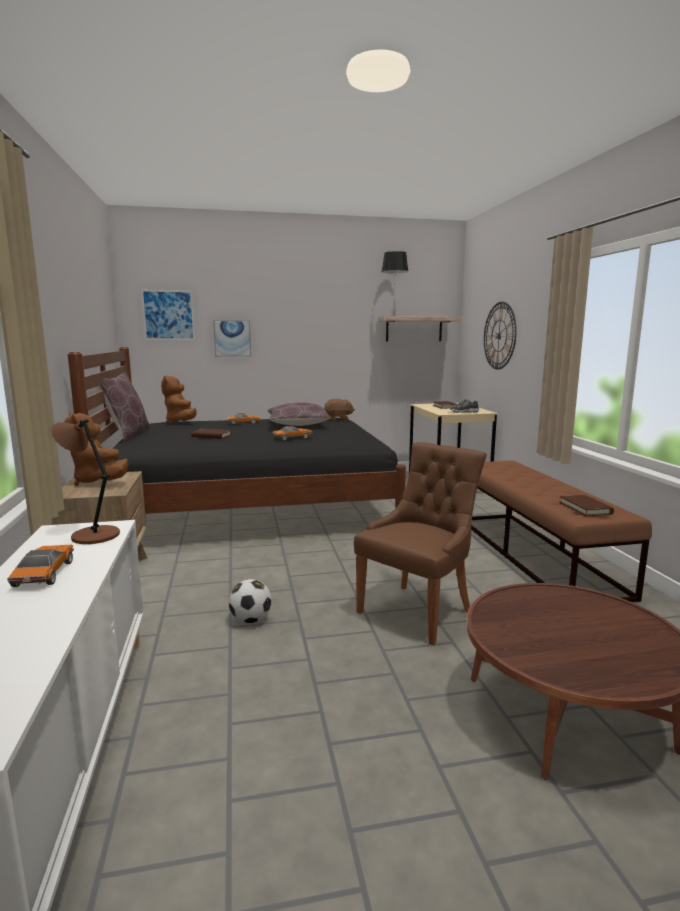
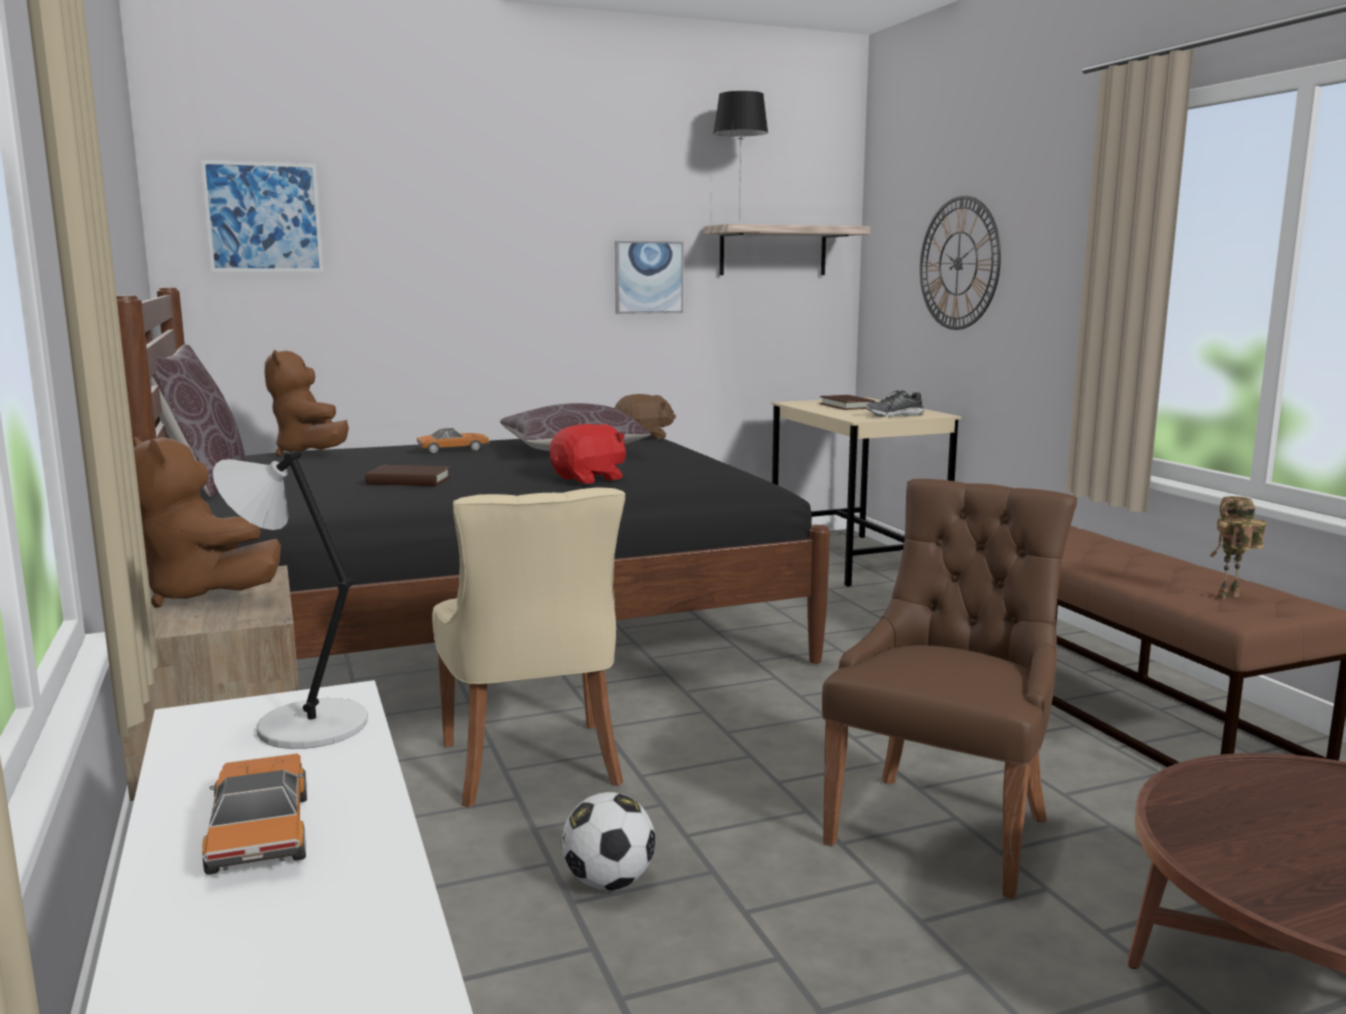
camera: 10 degrees left, 0 degrees up
(93, 535) = (306, 726): brown table lamp -> grey table lamp
(232, 338) = (405, 269): picture -> picture (648, 277)
(243, 568) = (533, 767): none -> beige chair
(292, 438) = (590, 479): toy car -> red plush toy
(585, 508) = (1229, 597): brown book -> toy robot

